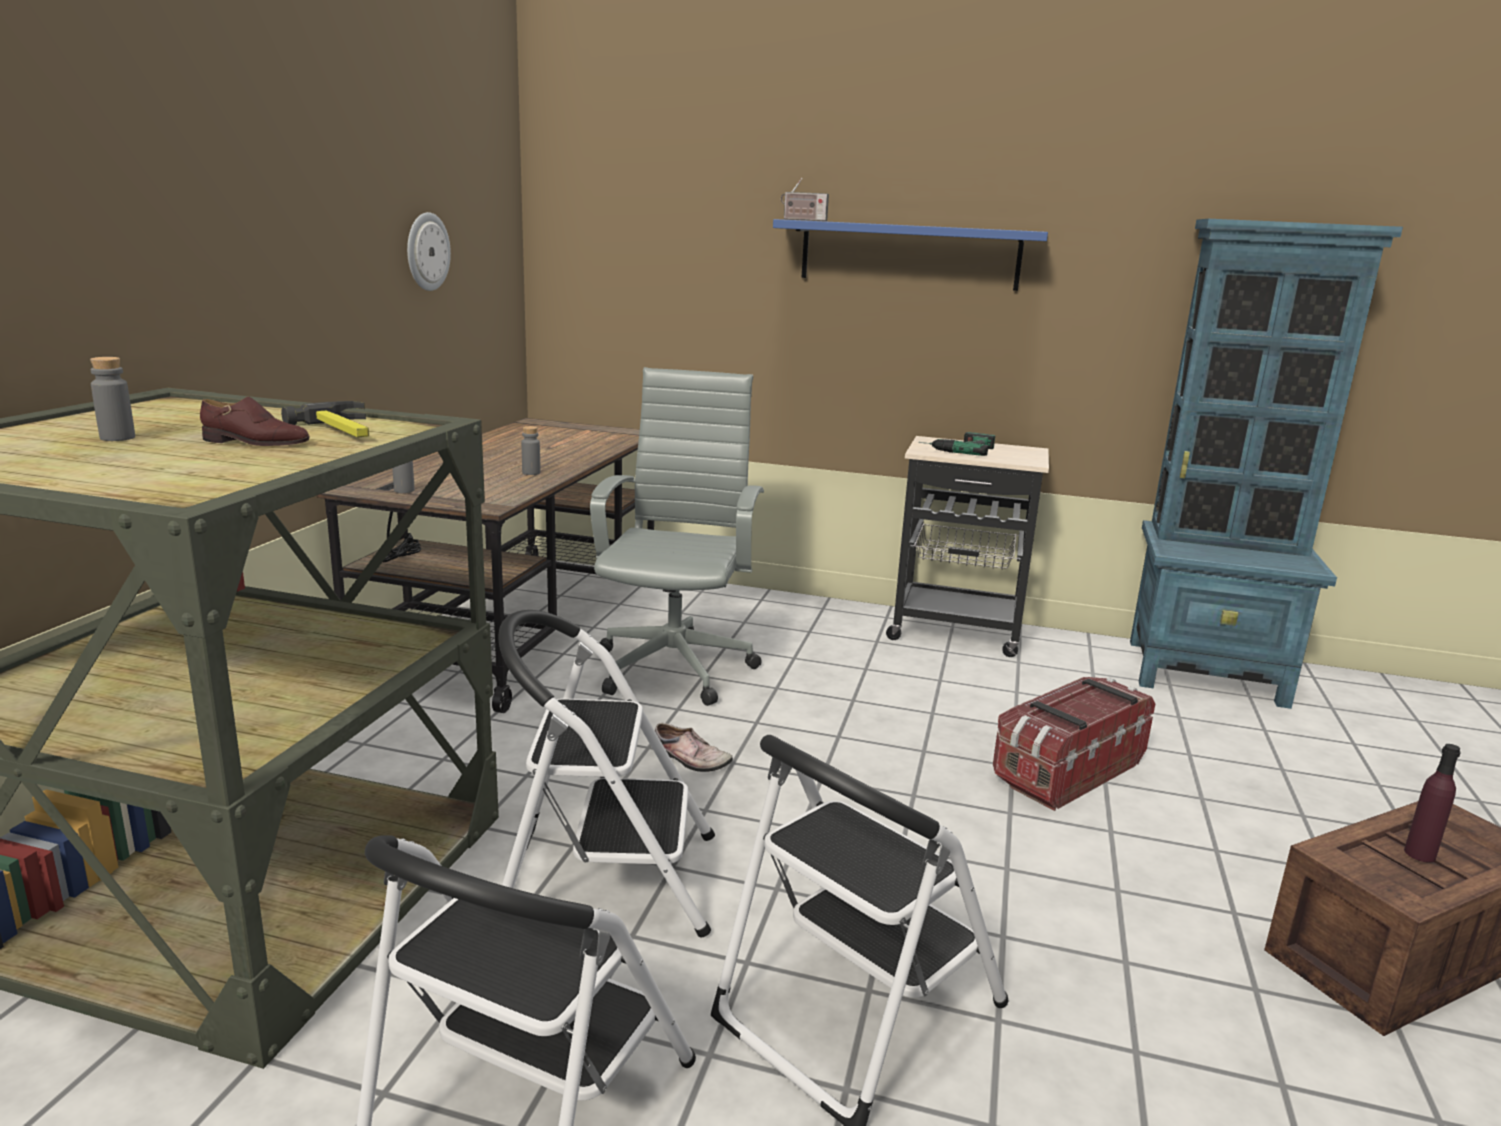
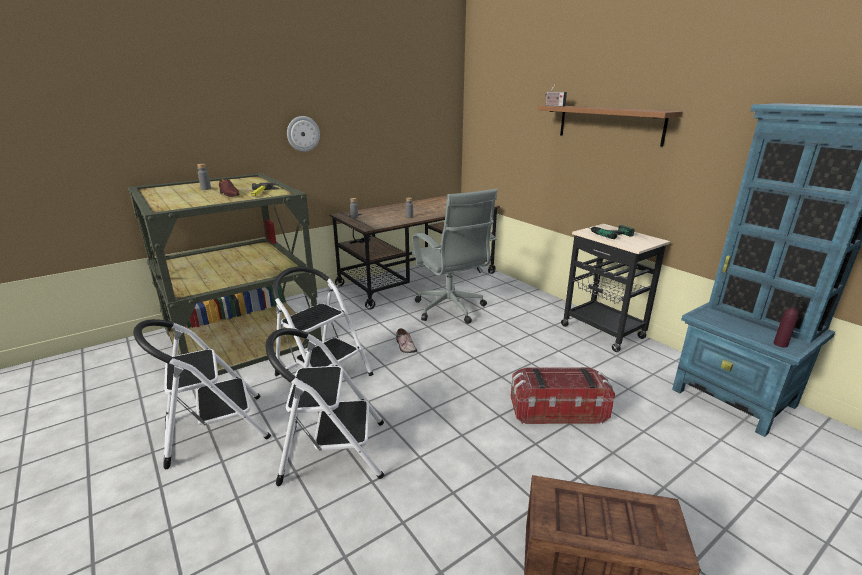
camera: 40 degrees right, 5 degrees up
(426, 251) = (397, 122): wall clock -> wall clock (303, 134)
(675, 666) = (451, 310): grey office chair -> grey office chair turned 105 degrees clockwise
(909, 255) = (609, 124): blue shelf -> brown shelf
(1419, 854) = (600, 515): purple bottle -> purple bottle (780, 344)

